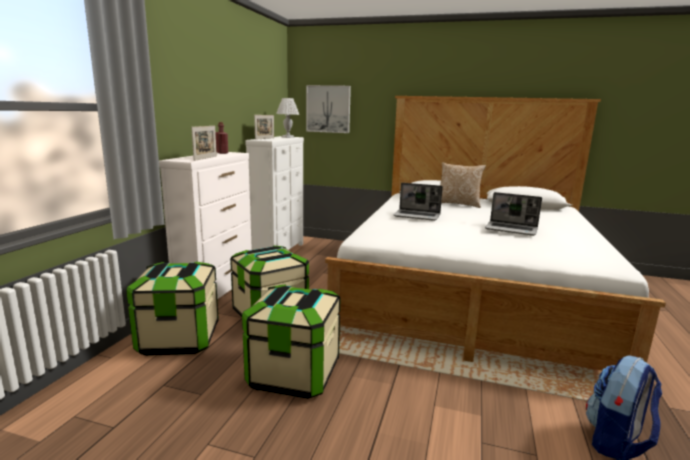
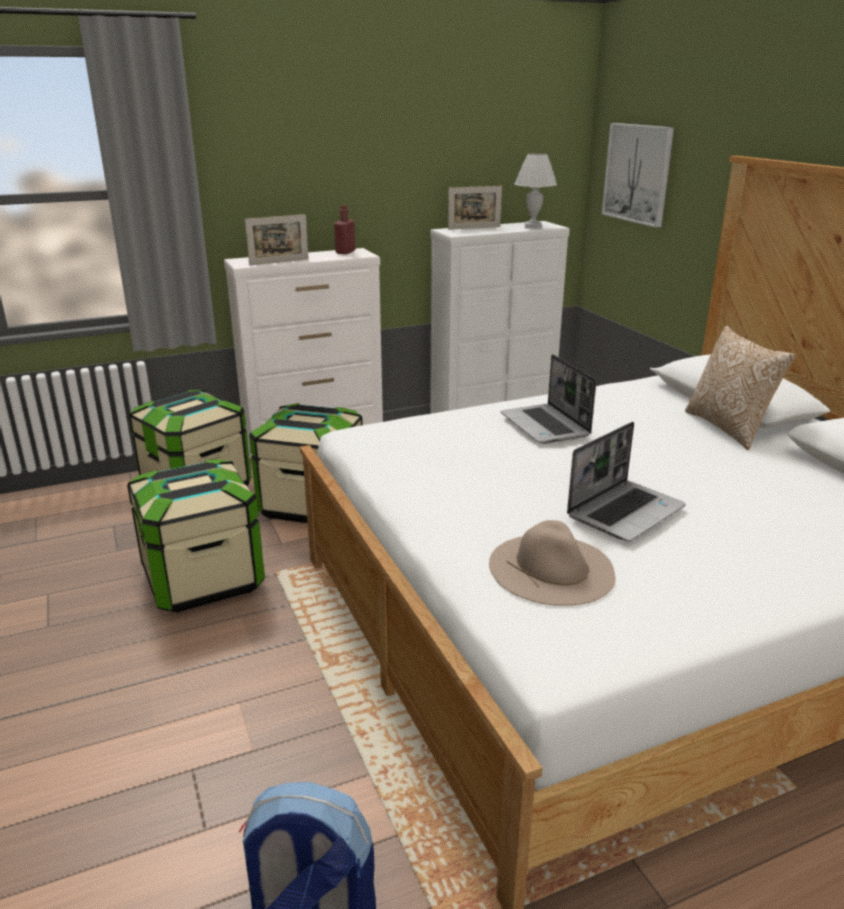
camera: 50 degrees right, 10 degrees up
(512, 229) = (625, 511): laptop -> laptop turned 120 degrees counterclockwise
(546, 248) = (552, 568): none -> beige hat

